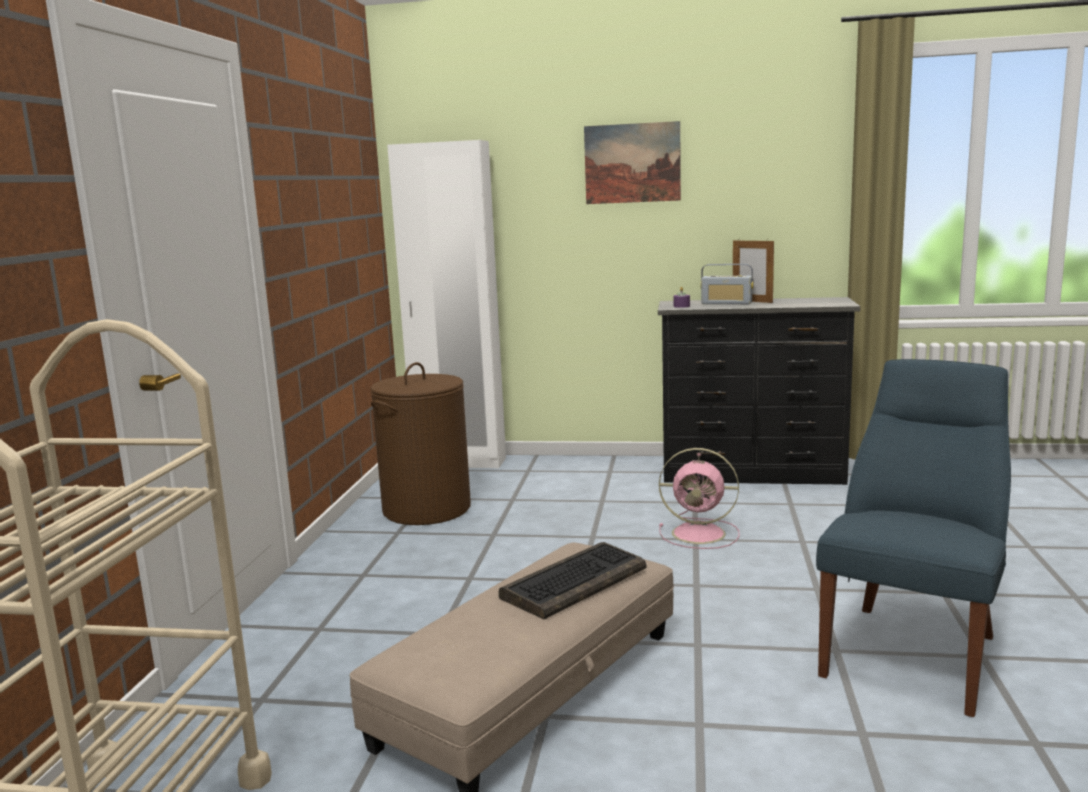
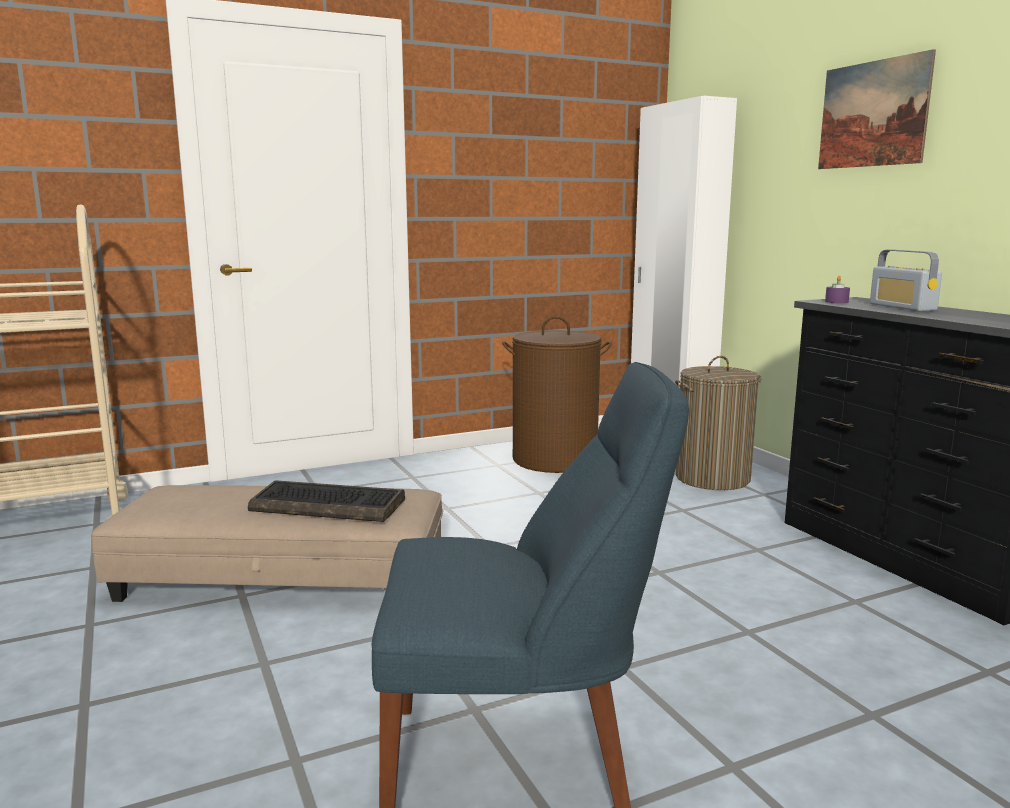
camera: 55 degrees right, 0 degrees up
(558, 474) = (712, 478): none -> laundry basket
(701, 534) = (677, 572): pink fan -> none
(752, 301) = (944, 310): picture frame -> none

